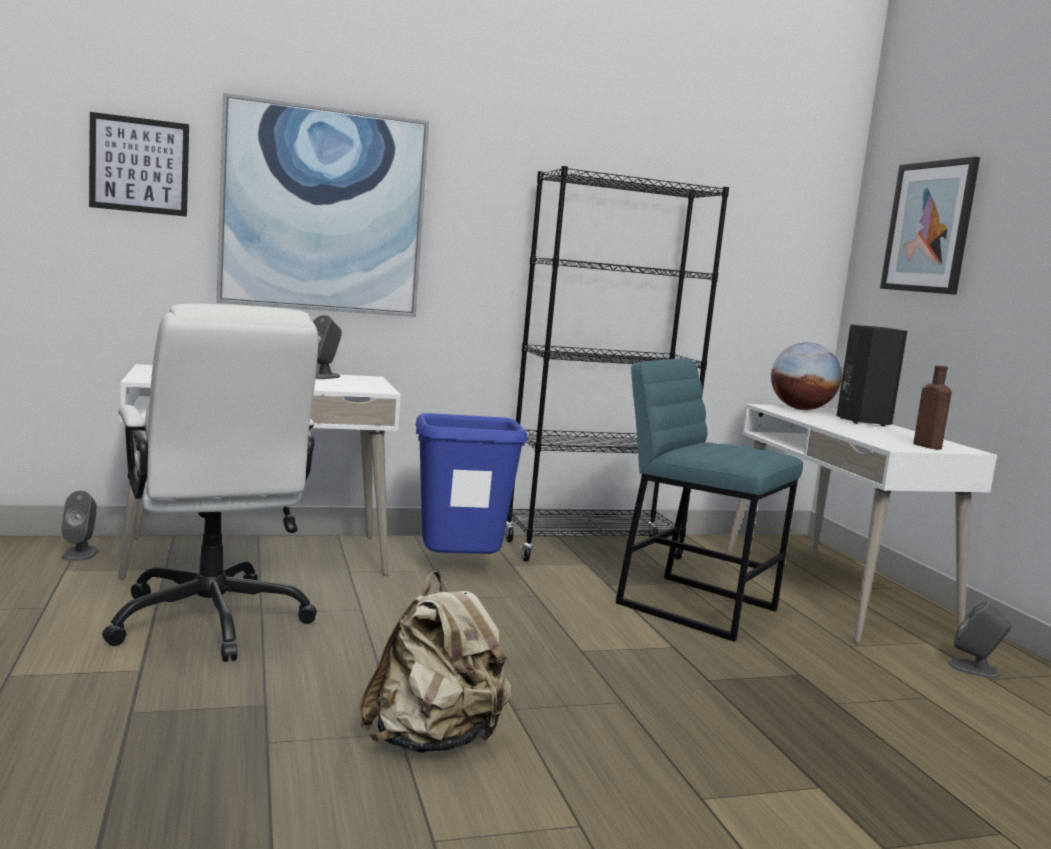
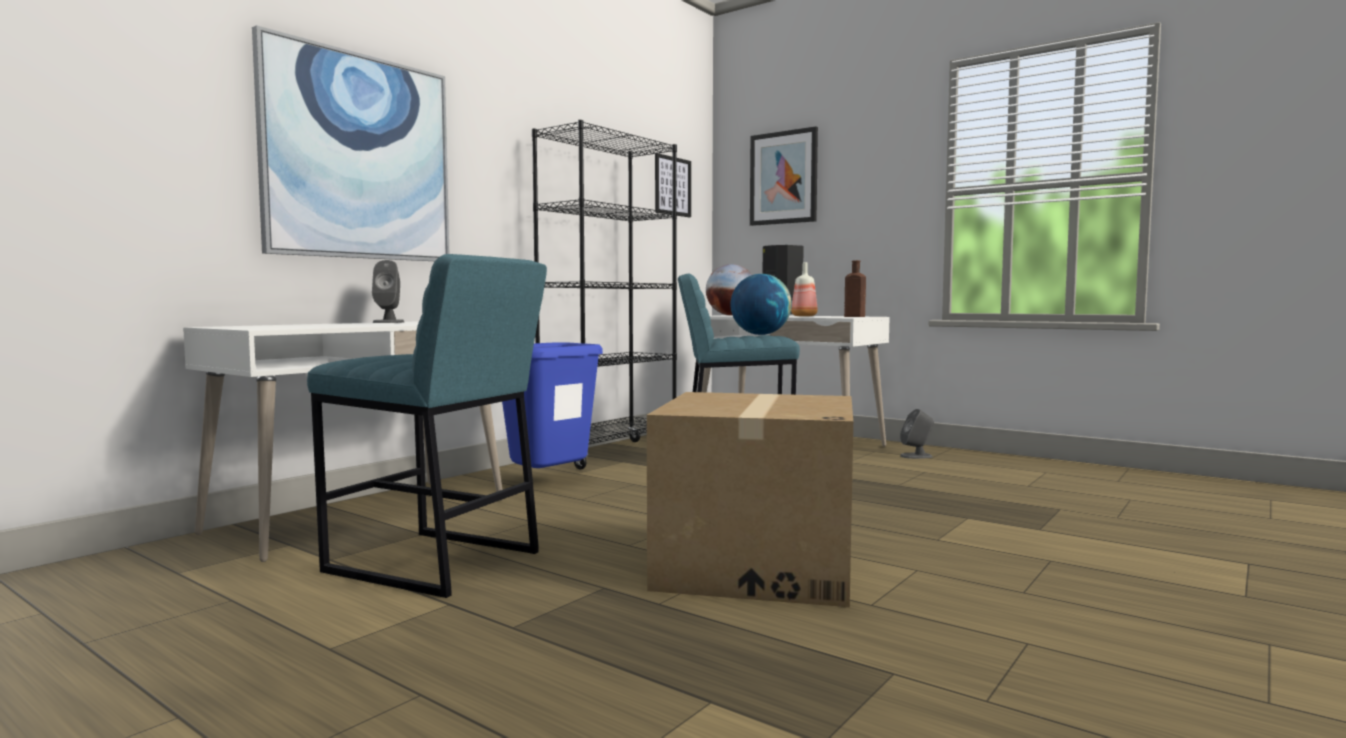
camera: 35 degrees left, 5 degrees down
(80, 553) = (160, 558): grey speaker -> none
(139, 165) = (164, 97): picture -> picture (672, 186)
(212, 625) = (437, 562): white office chair -> blue stool
(434, 740) = (755, 565): beige backpack -> cardboard box
(752, 450) = (760, 334): none -> globe
(870, 430) = (803, 316): none -> bottle

